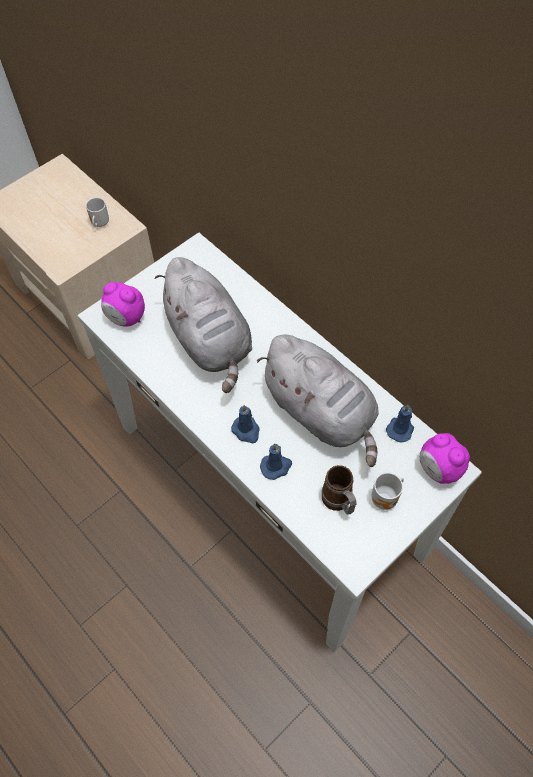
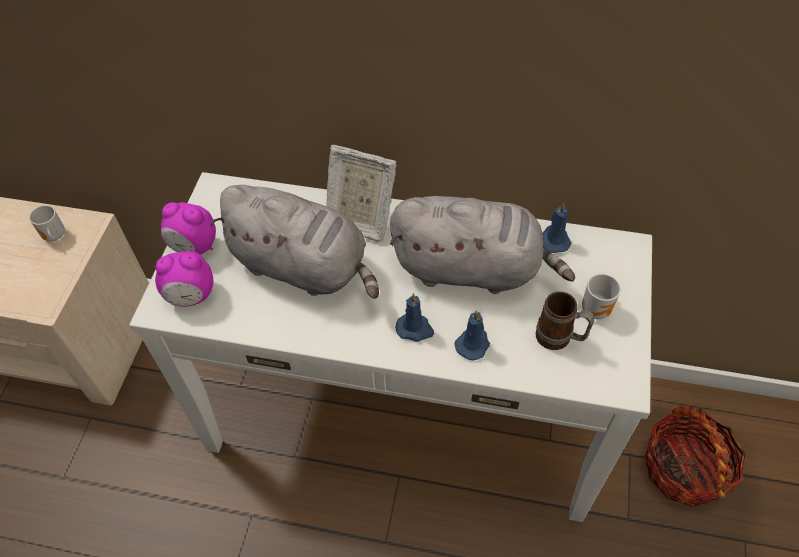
camera: 35 degrees left, 5 degrees down
(274, 329) = (360, 219): none -> picture frame
(438, 469) = (617, 255): alarm clock -> alarm clock (194, 247)
(444, 671) = (684, 468): none -> basket

